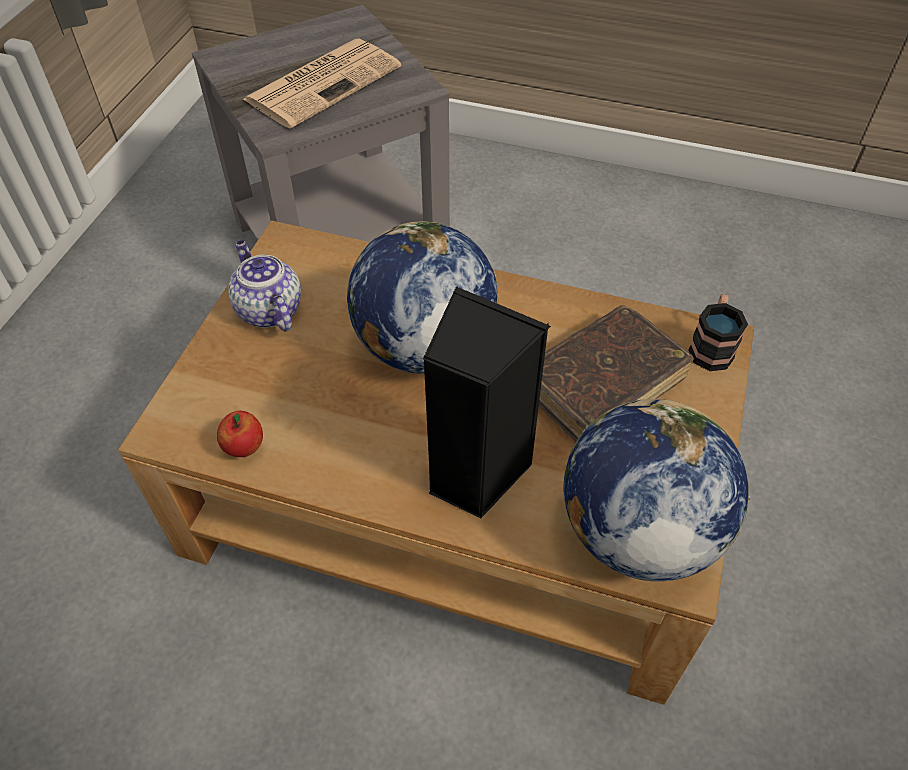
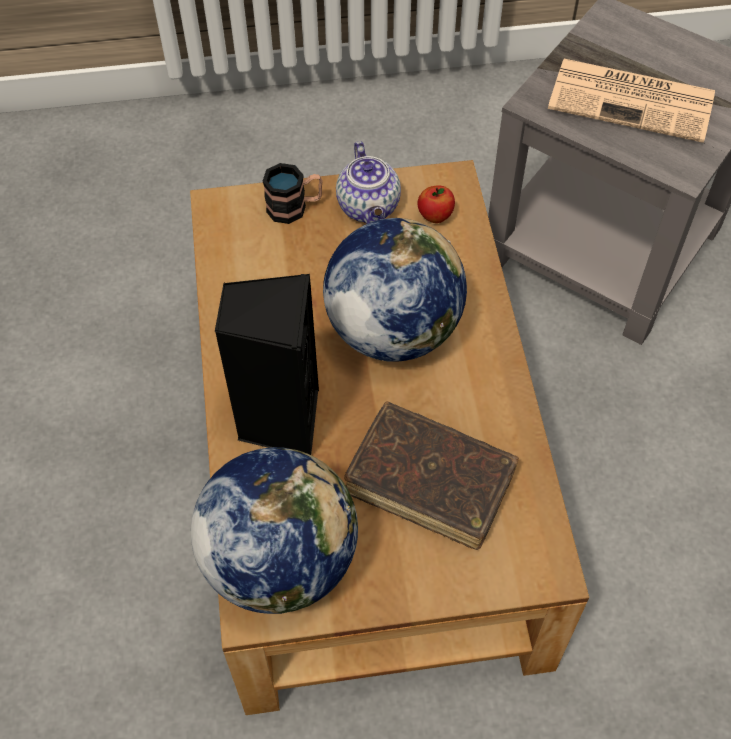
camera: 65 degrees right, 5 degrees up
(244, 447) = (228, 260): apple -> apple (435, 216)
(268, 310) = (369, 208): teapot -> teapot turned 135 degrees clockwise
(711, 346) = (534, 563): mug -> mug (295, 207)

